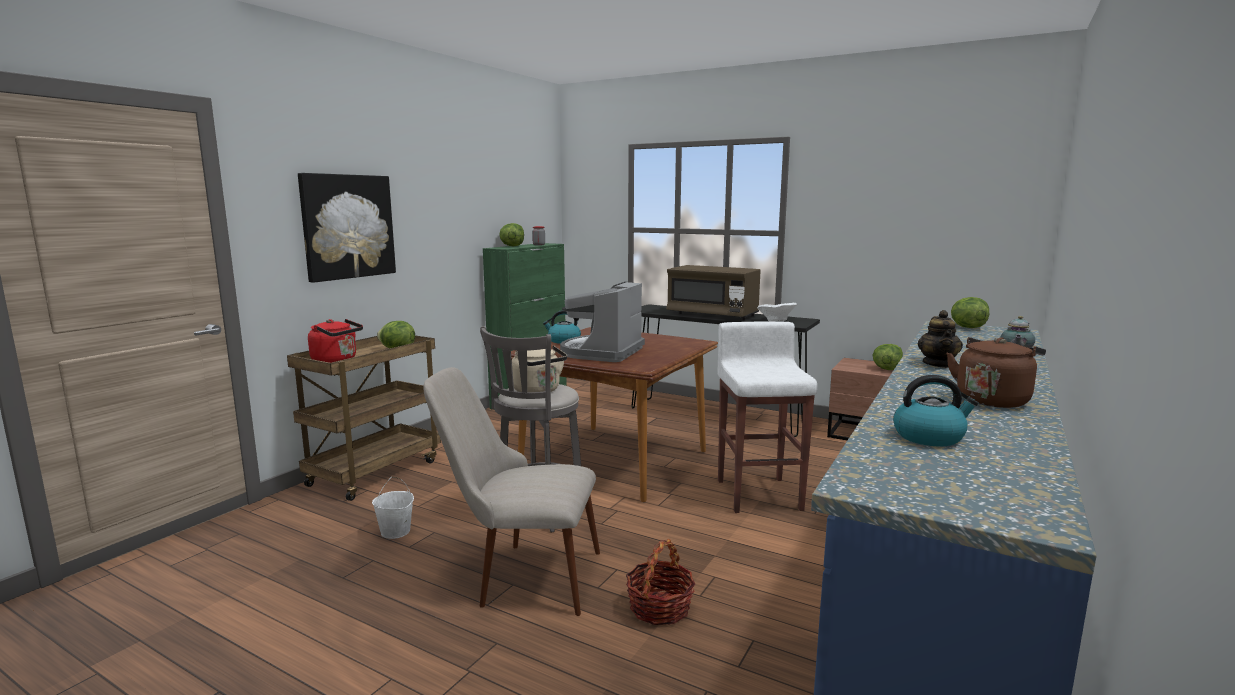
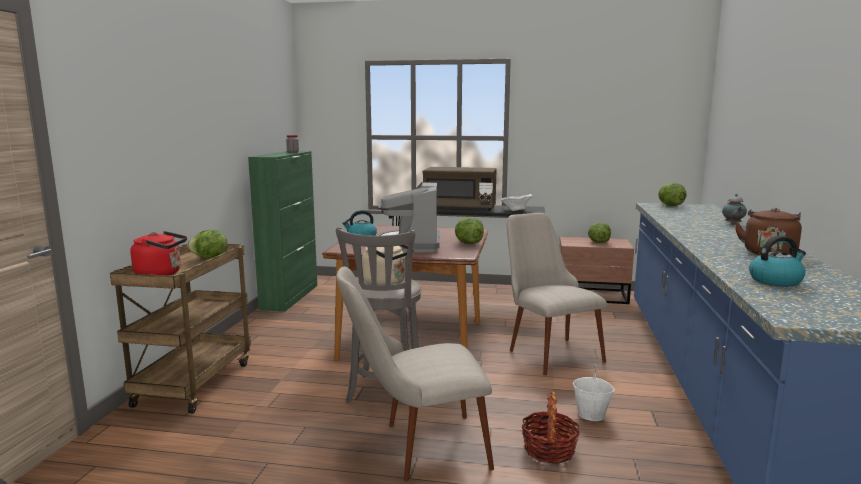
camera: 20 degrees left, 0 degrees up
(348, 226) = (147, 137): picture -> none
(396, 532) = (267, 433): white bucket -> white bucket (591, 415)
(512, 246) = (271, 154): lettuce -> lettuce (468, 243)
(759, 494) = (547, 350): white stool -> beige chair
(938, 364) = (697, 232): teapot -> none

